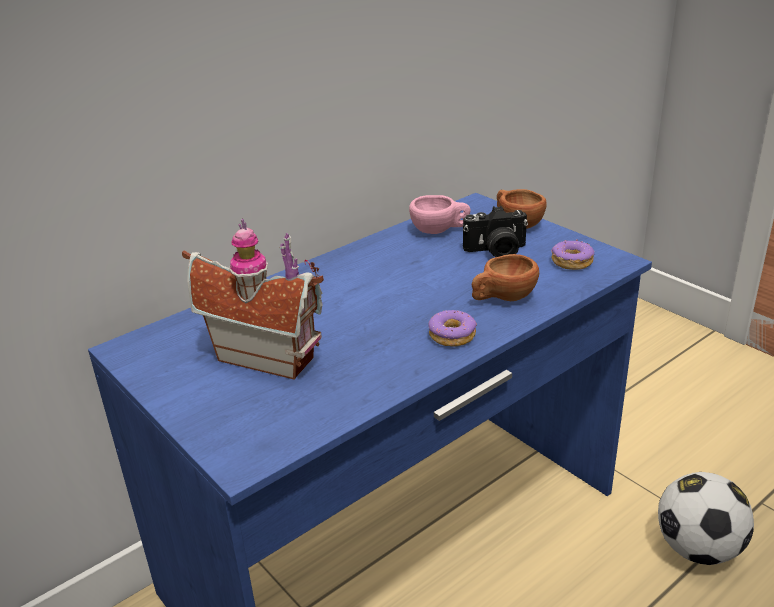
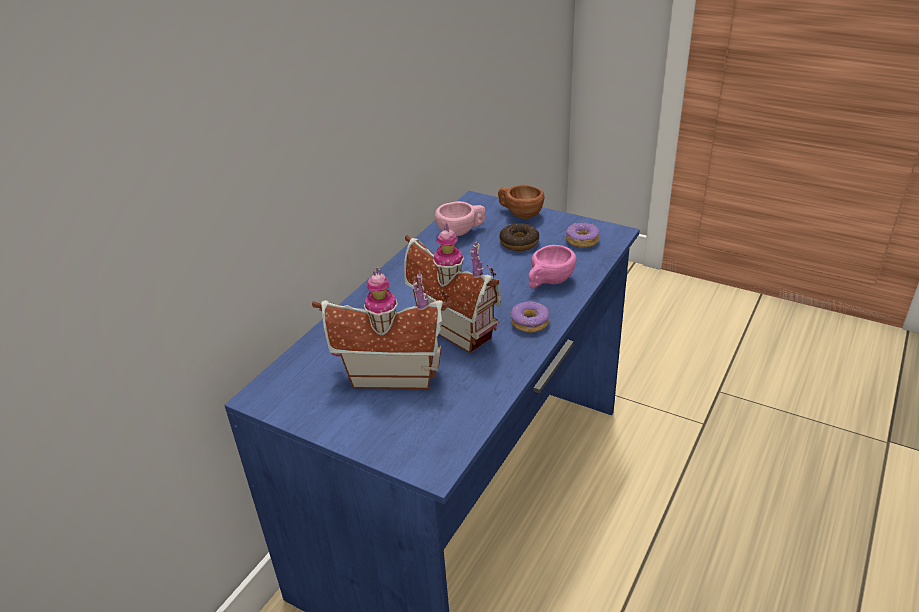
camera: 20 degrees left, 5 degrees up
(371, 324) = (459, 327): none -> toy house
(496, 252) = (519, 242): camera -> donut
(503, 298) = (548, 282): brown cup -> pink cup
(698, 549) = (690, 438): football -> none

